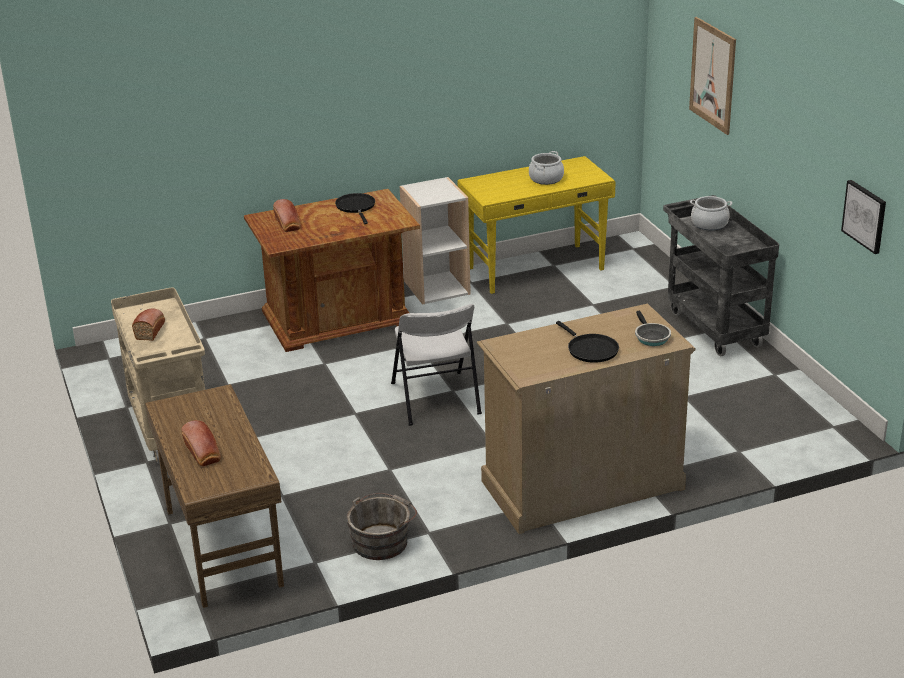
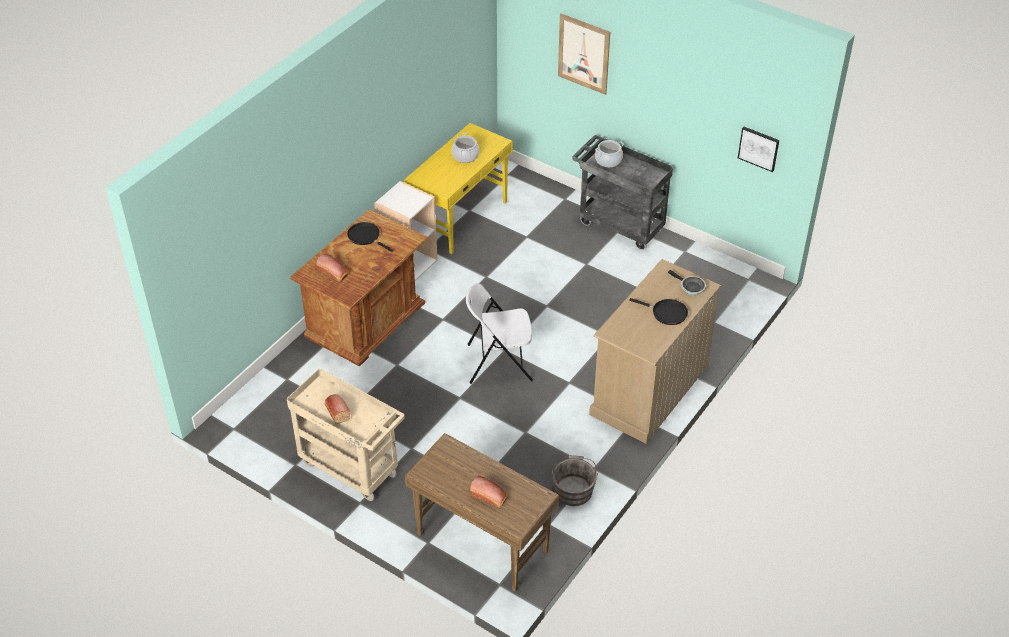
camera: 35 degrees left, 15 degrees up
(435, 398) = (499, 362): white chair -> white chair turned 135 degrees clockwise

